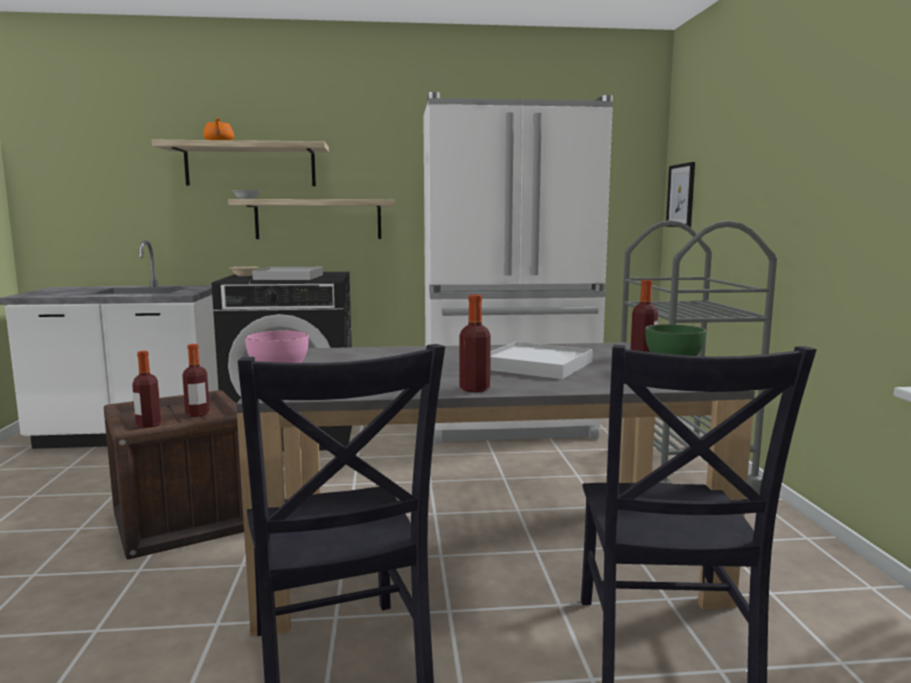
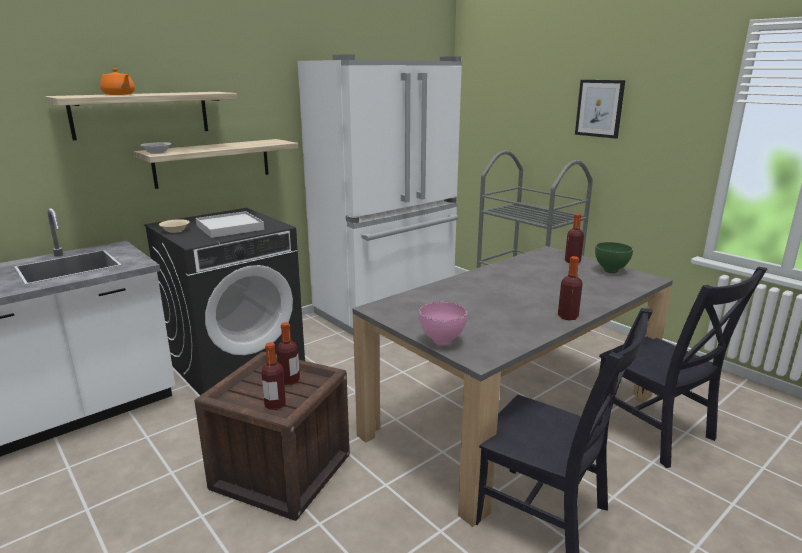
camera: 35 degrees left, 10 degrees up
(537, 365) = (545, 284): white tray -> none
(681, 195) = (475, 122): picture -> picture (599, 108)

